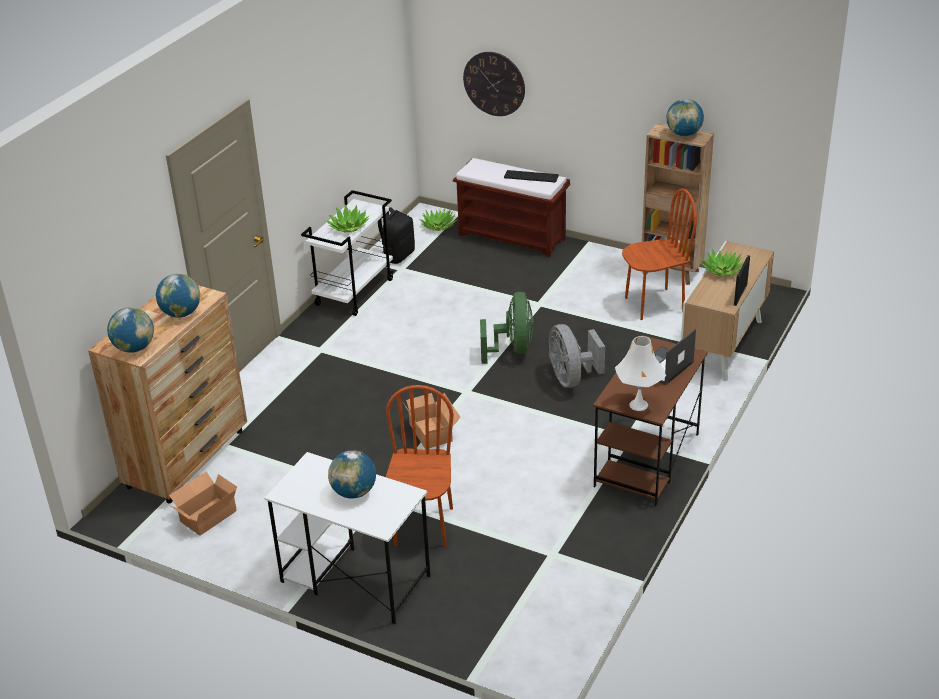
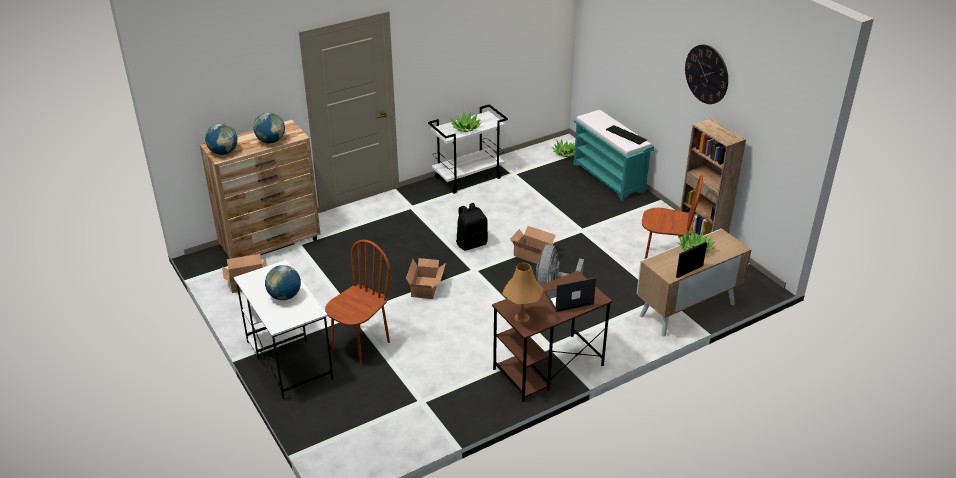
camera: 30 degrees right, 0 degrees up
(397, 255) = (519, 164): black backpack -> black backpack (471, 243)
(494, 83) = (620, 56): wall clock -> wall clock (706, 74)
(512, 349) = (532, 254): green fan -> cardboard box
(513, 237) = (609, 178): brown bench -> turquoise bench
(638, 405) = (521, 317): white table lamp -> orange table lamp
(684, 134) = (721, 132): globe -> none

